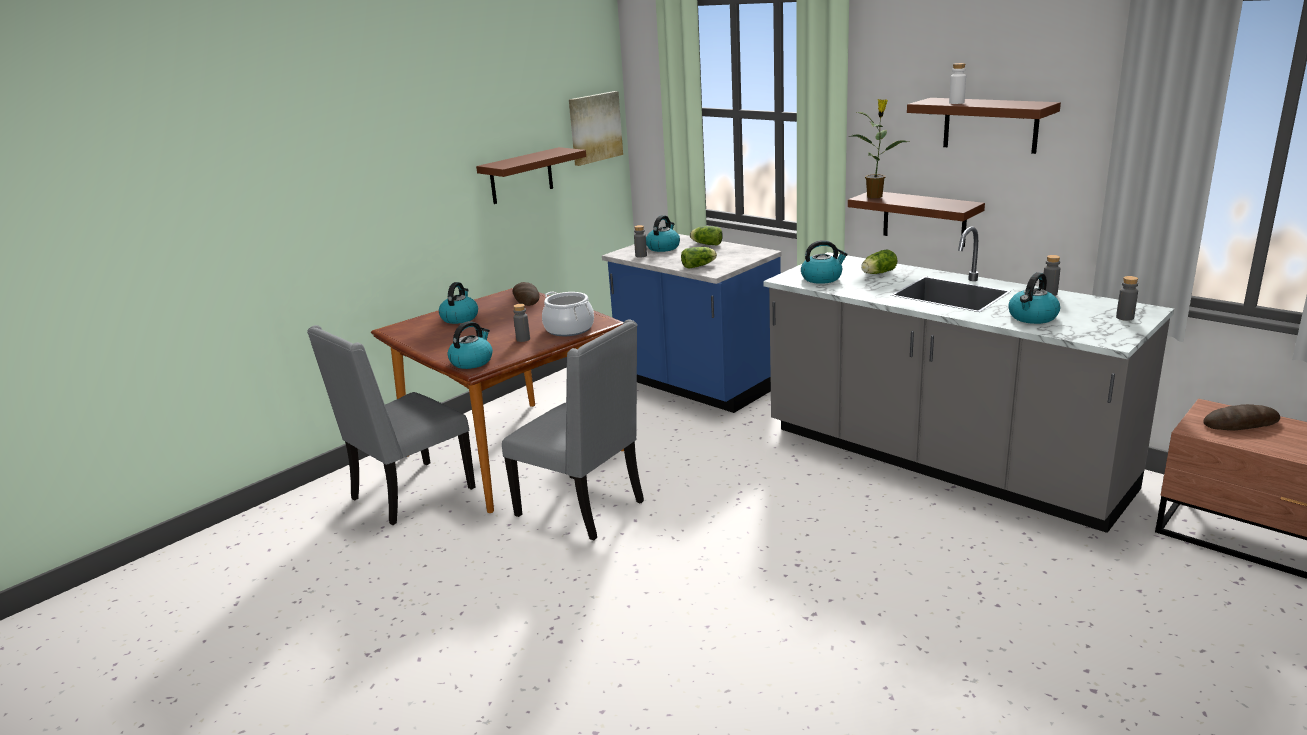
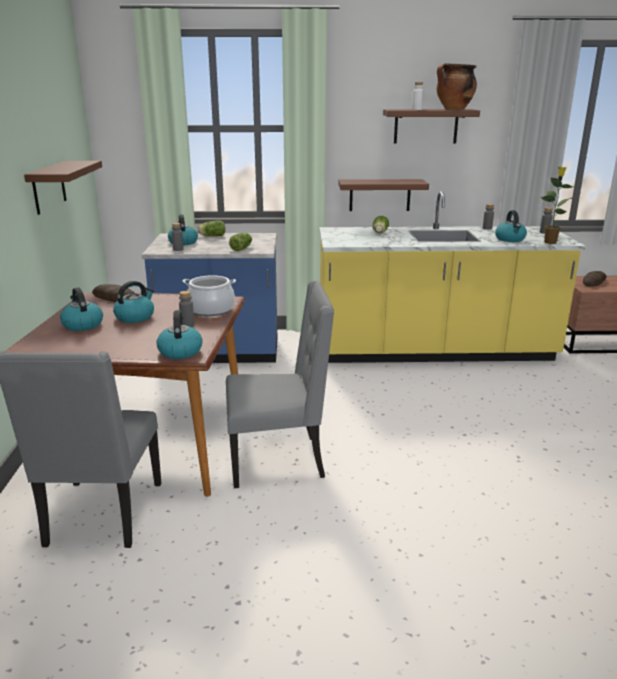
camera: 45 degrees left, 0 degrees up
(594, 127) = (78, 145): picture -> none
(822, 278) = (355, 240): kettle -> kettle (135, 317)
(875, 196) = (353, 181): potted plant -> potted plant (550, 242)
(940, 461) = (434, 352): grey counter -> yellow counter
(1012, 104) = (453, 109): none -> cooking pot

